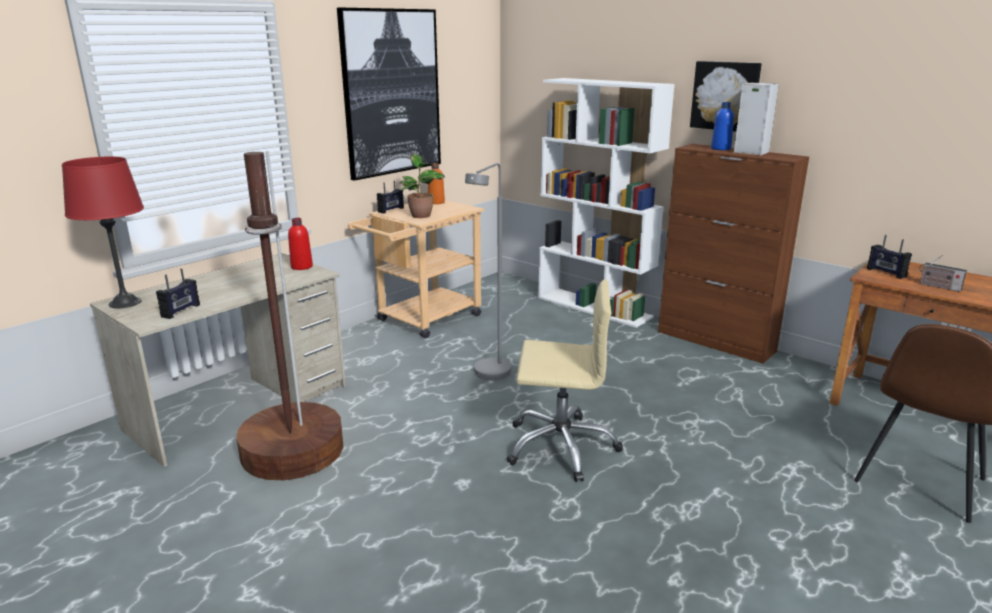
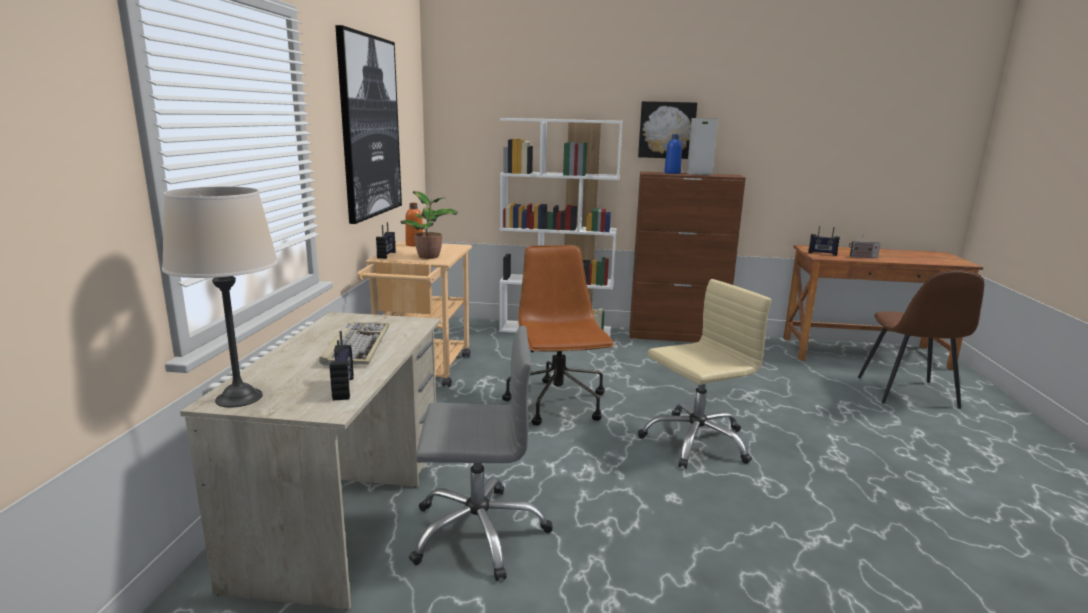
camera: 35 degrees left, 5 degrees down
(125, 303) = (239, 398): red table lamp -> beige table lamp
(244, 283) = (356, 346): none -> keyboard
(293, 451) = (478, 532): brown floor lamp -> grey office chair
(301, 267) = (386, 320): red bottle -> none
(489, 376) = (558, 404): grey floor lamp -> brown office chair

